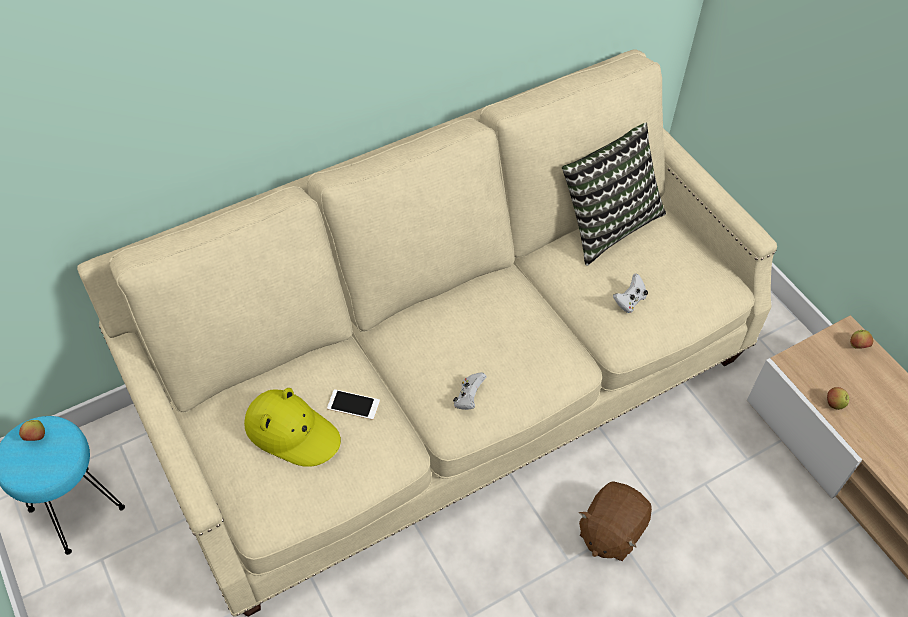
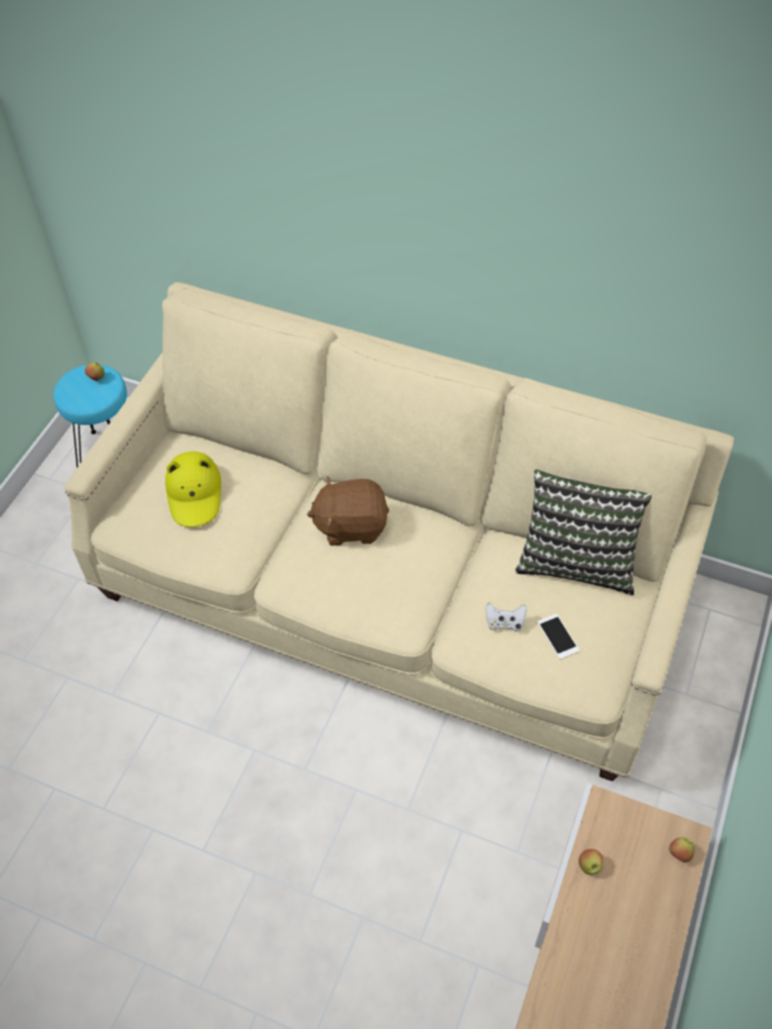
camera: 55 degrees right, 0 degrees up
(353, 404) = (246, 512): phone -> phone (558, 636)
(468, 398) = (311, 575): white game controller -> none
(610, 531) = (355, 784): brown plush toy -> brown plush toy (351, 525)

